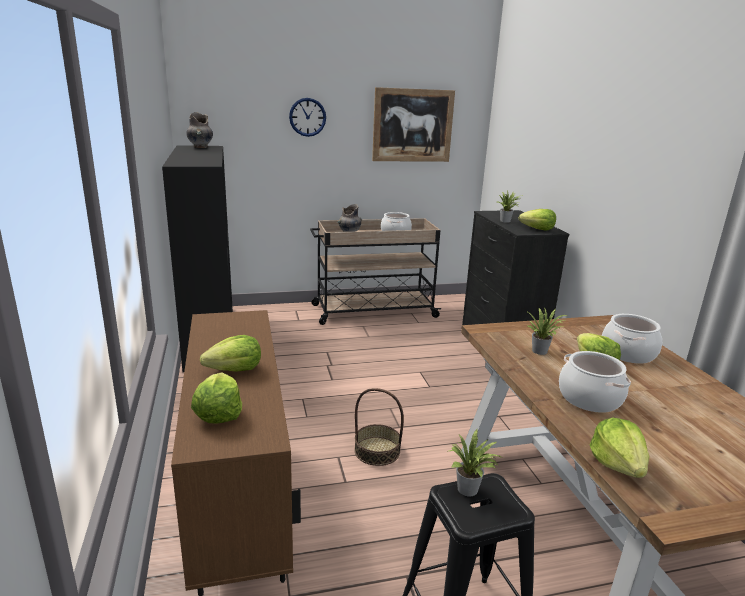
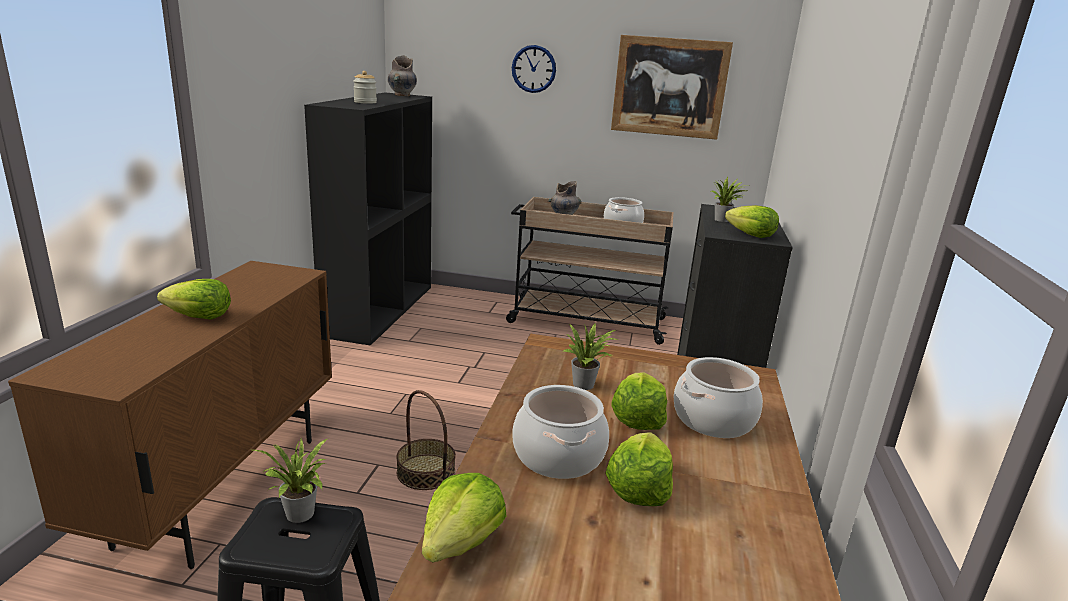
camera: 25 degrees right, 0 degrees up
(199, 158) = (365, 102): none -> jar
(218, 413) = (118, 349): lettuce -> lettuce (638, 488)

